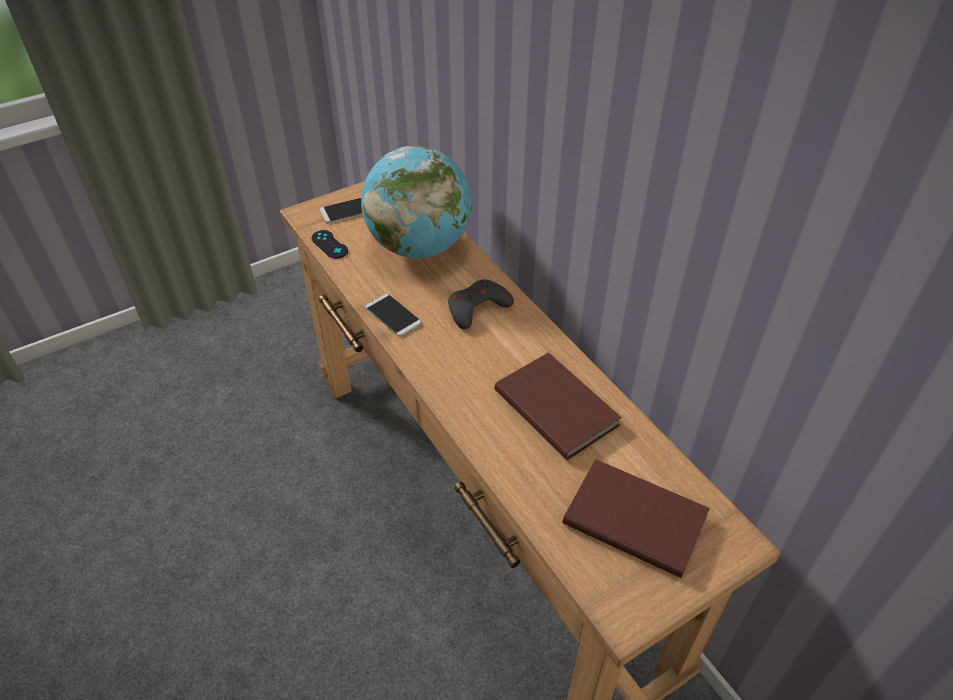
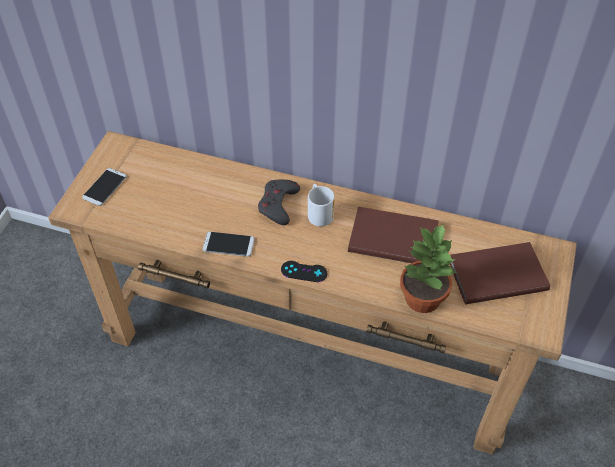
camera: 40 degrees left, 5 degrees up
(329, 244) = (122, 221): black game controller -> black game controller (304, 271)
(419, 246) = (191, 184): globe -> none
(508, 337) = (318, 212): none -> white mug
(523, 484) = (422, 297): none -> potted plant

